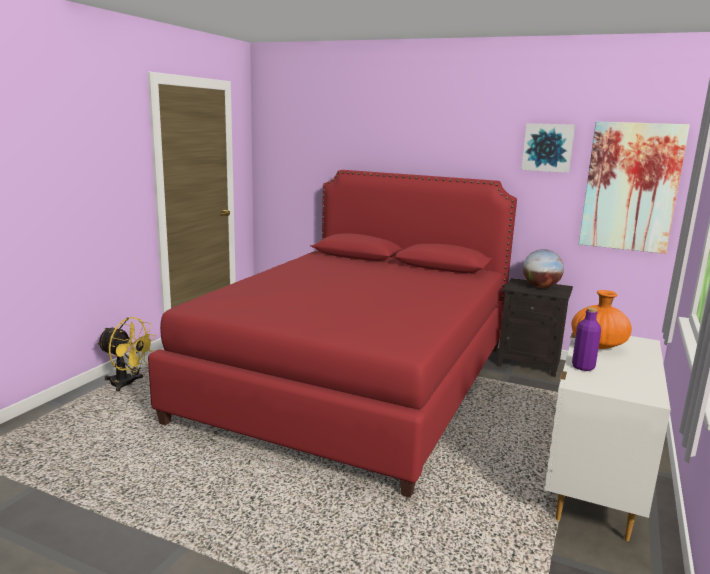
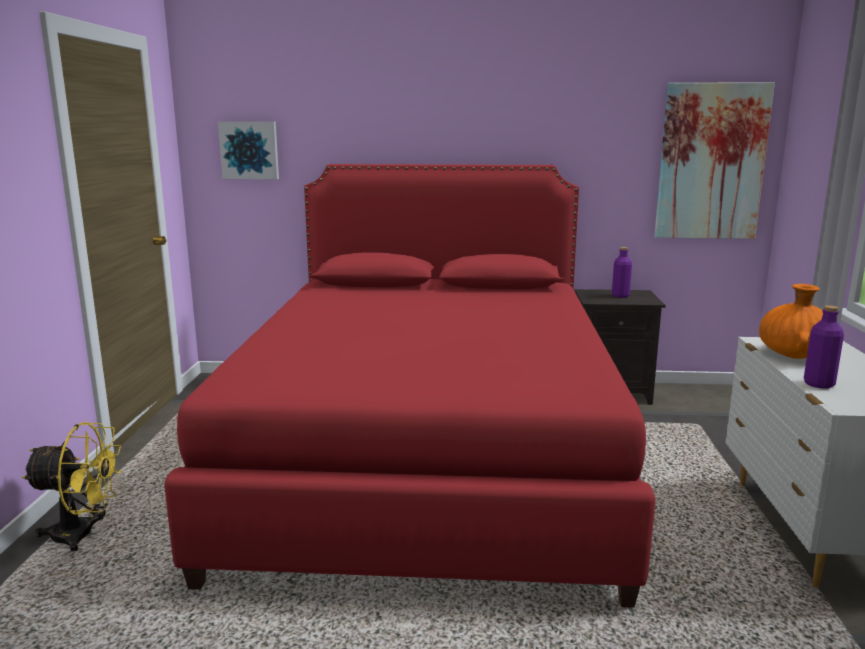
camera: 20 degrees left, 0 degrees up
(540, 287) = (620, 296): globe -> purple bottle
(548, 147) = (611, 118): picture -> picture (249, 150)

